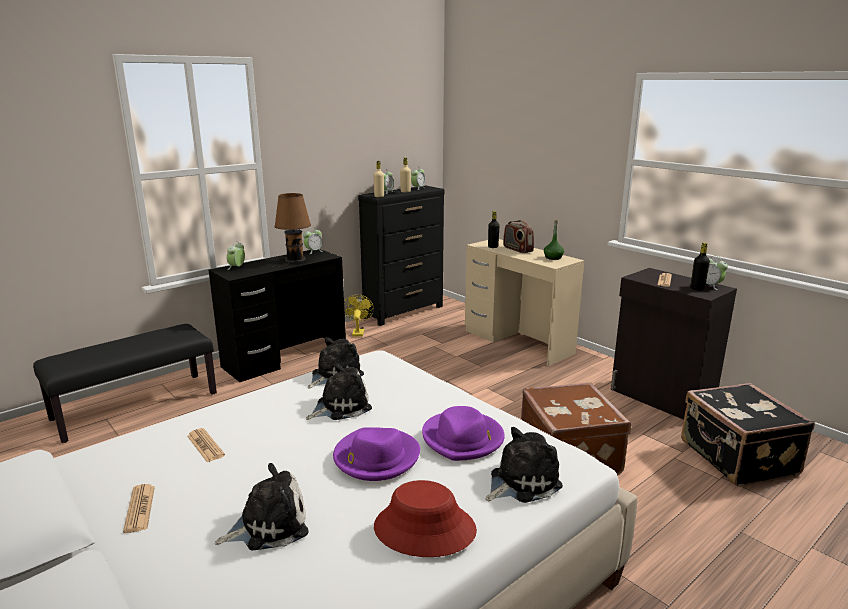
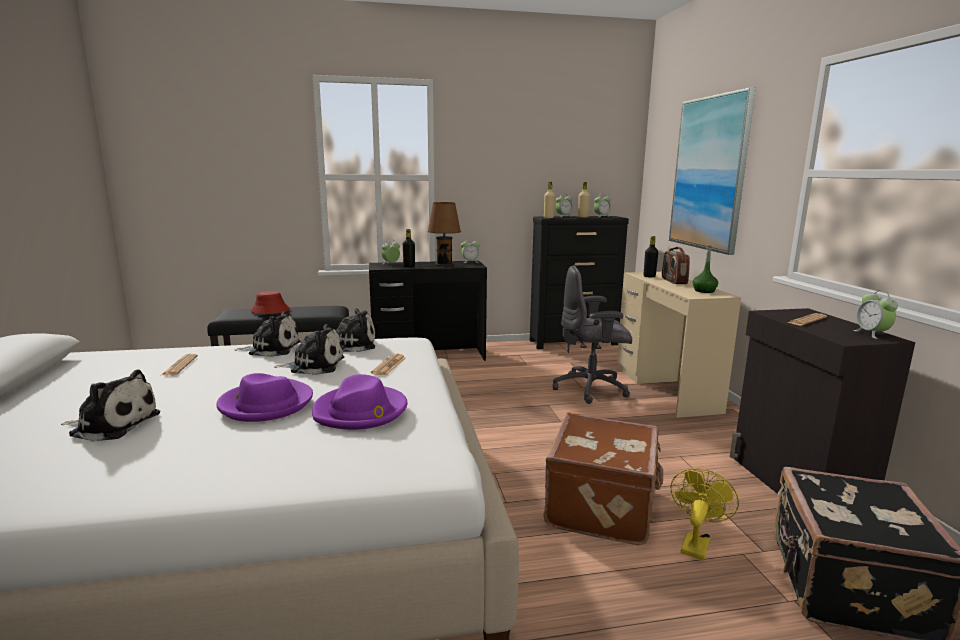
camera: 30 degrees right, 5 degrees down
(140, 508) = (72, 390): newspaper -> newspaper (389, 365)
(358, 332) = (512, 350): yellow fan -> yellow fan (695, 543)
(424, 529) = (199, 467): red hat -> red hat (270, 311)
(465, 356) = (591, 389): none -> grey office chair
(521, 482) = (350, 461): plush toy -> plush toy (272, 349)
(527, 151) = (709, 173): none -> picture
(697, 289) = (843, 333): black bottle -> black bottle (409, 267)

